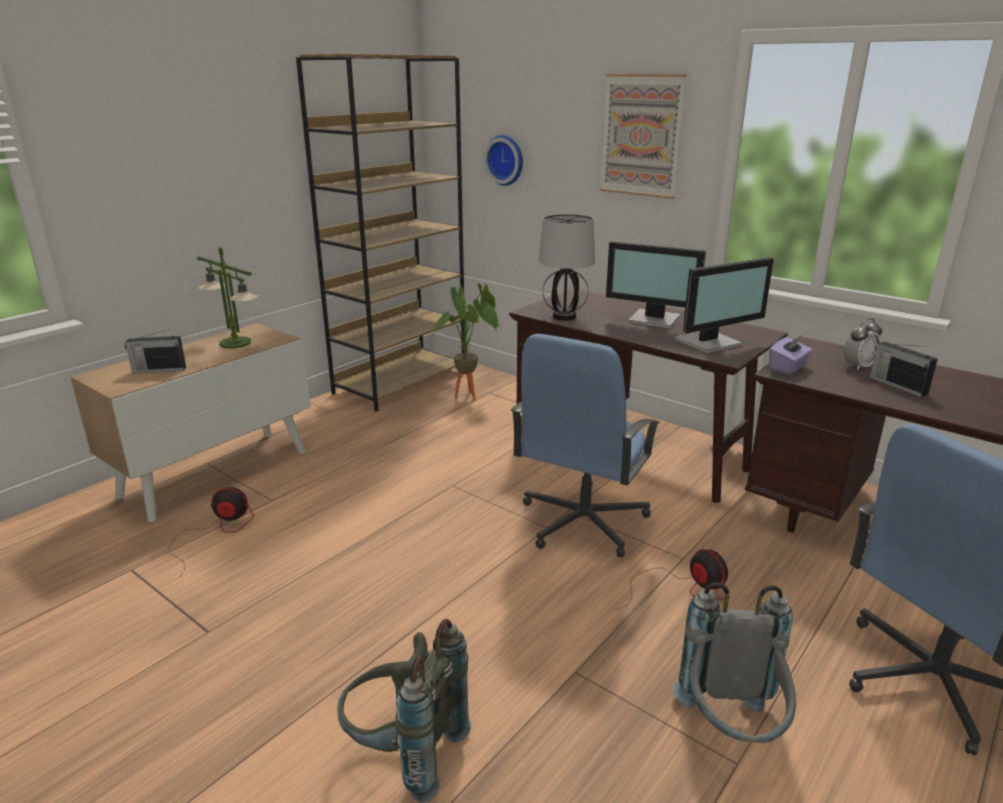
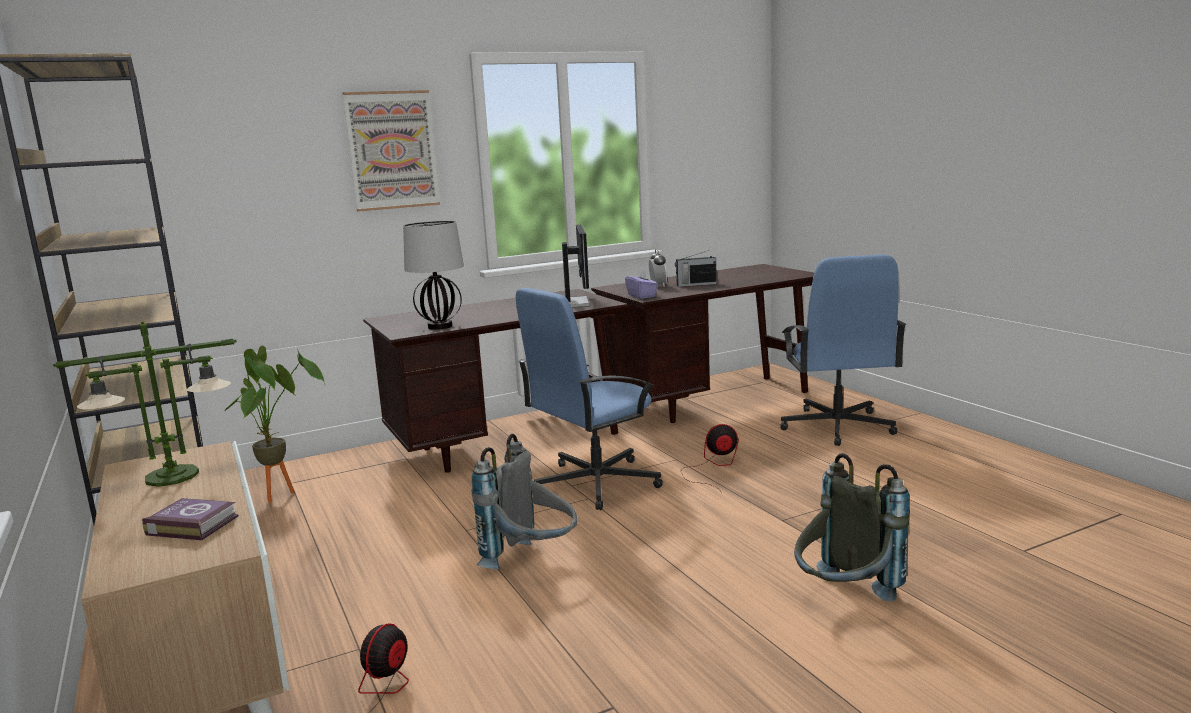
camera: 65 degrees left, 10 degrees down
(158, 370) = (192, 525): radio -> book
(506, 160) = (210, 200): wall clock -> none
(582, 522) = (594, 483): blue office chair -> blue office chair turned 90 degrees clockwise
(654, 320) = (497, 308): monitor -> none
(731, 731) = (859, 484): grey backpack -> grey backpack (532, 561)

